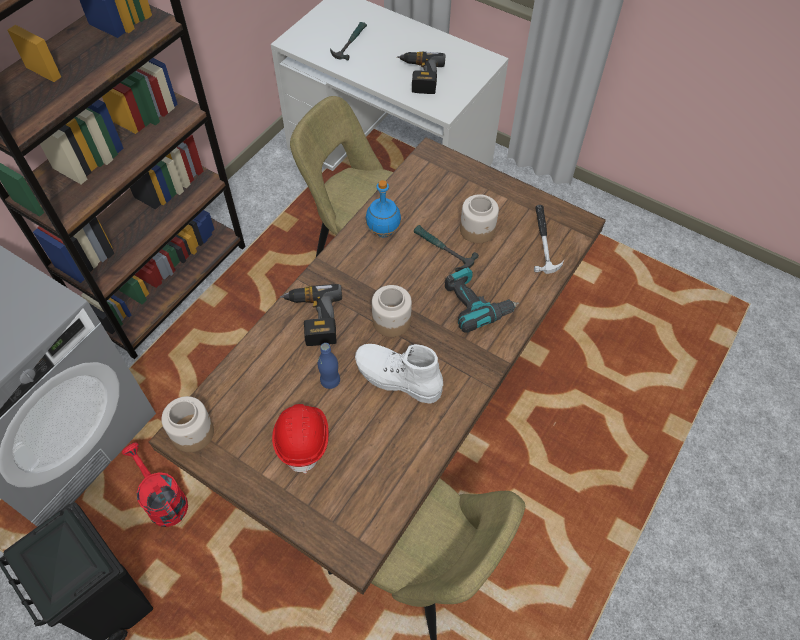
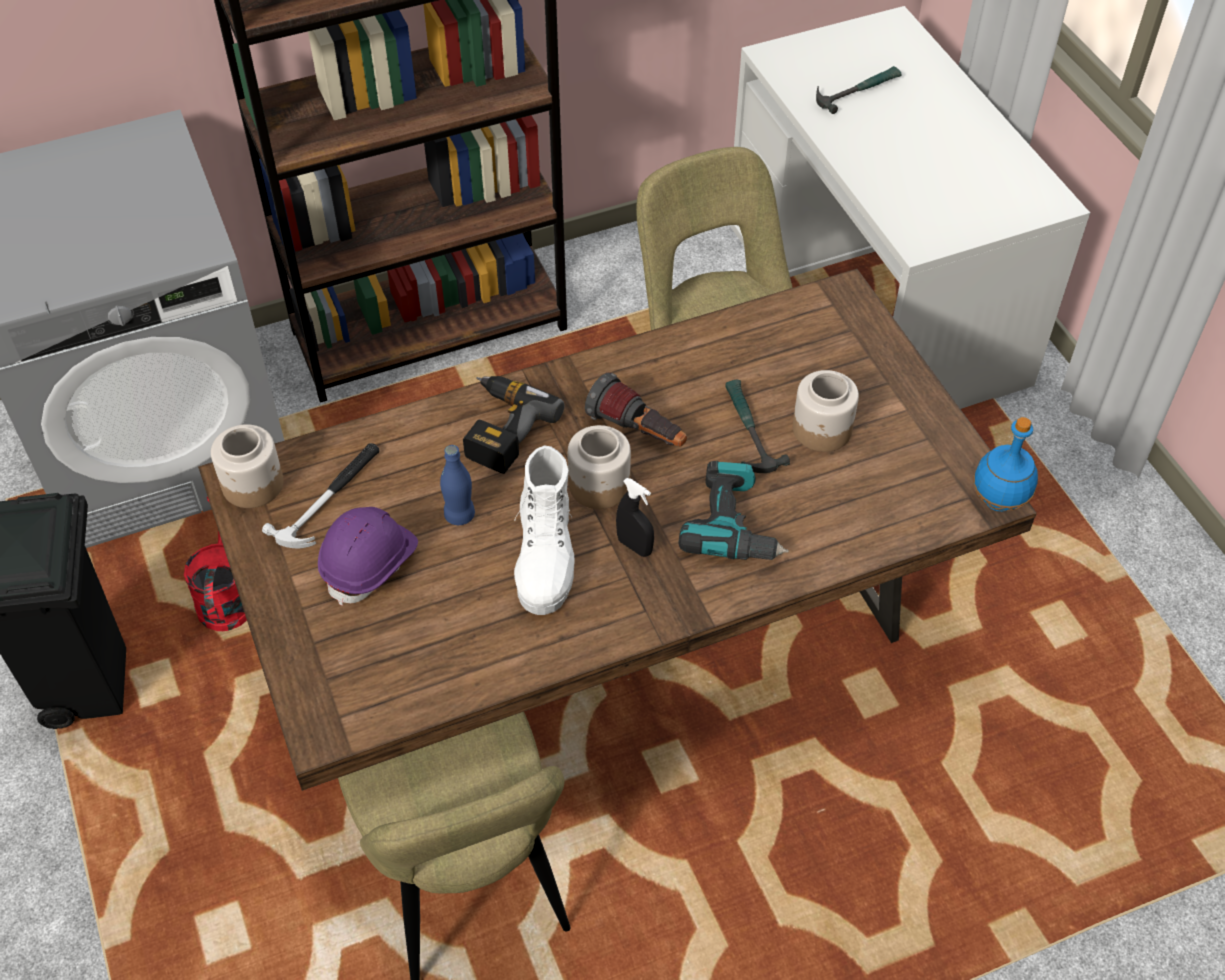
camera: 35 degrees right, 5 degrees down
(303, 438) = (370, 564): red hard hat -> purple hard hat
(383, 231) = (686, 366): blue bottle -> blue bottle (998, 500)
(388, 280) = (638, 432): none -> flashlight
(397, 378) = (546, 560): white boot -> white boot turned 150 degrees counterclockwise
(419, 77) = (921, 181): power drill -> none
(437, 344) = (634, 546): none -> black spray bottle
(544, 240) = (910, 492): hammer -> hammer (330, 498)

